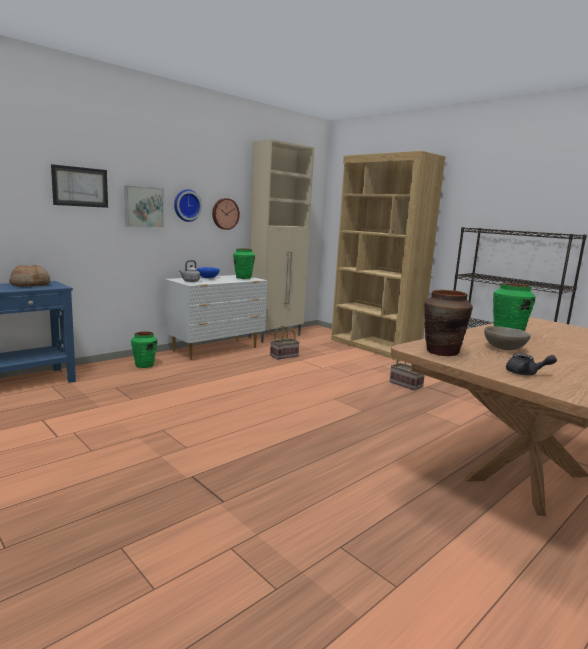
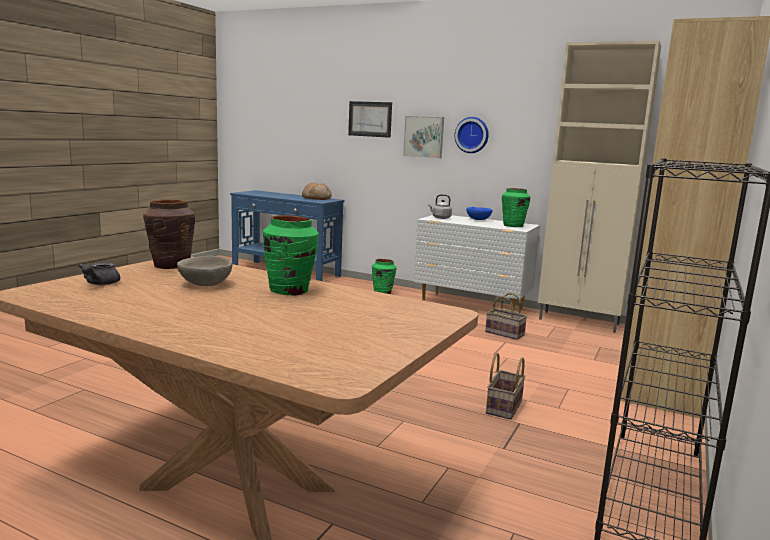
camera: 70 degrees right, 0 degrees up
(225, 214) = (524, 145): wall clock -> none

